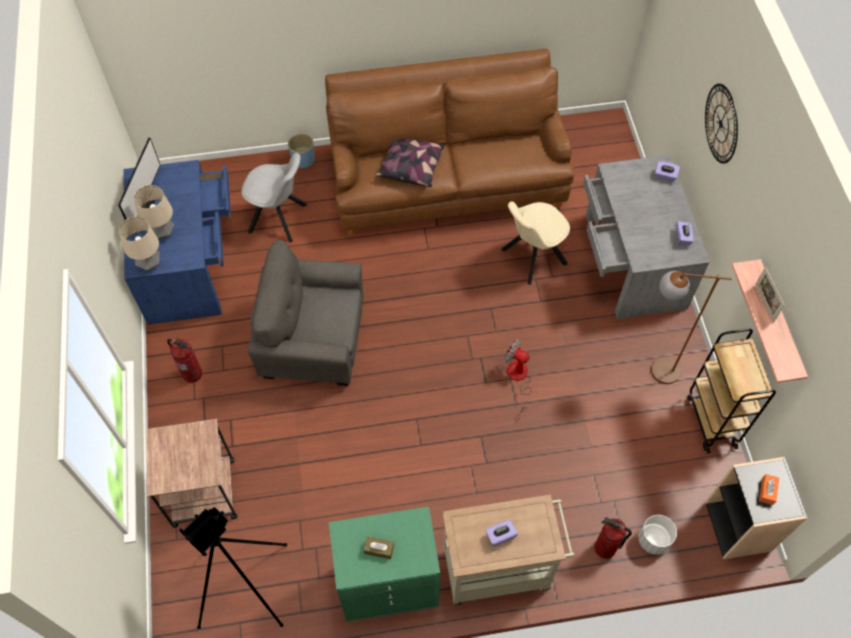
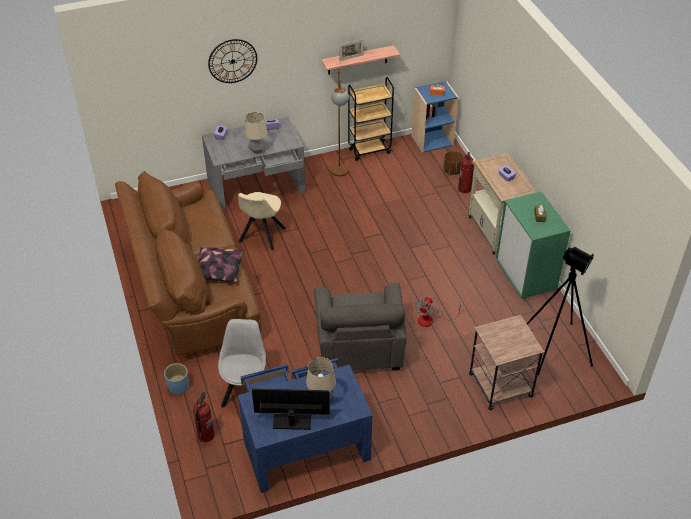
camera: 100 degrees left, 15 degrees down
(149, 264) = (354, 401): table lamp -> table lamp (257, 151)
(192, 374) = (408, 416): fire extinguisher -> fire extinguisher (206, 435)
(518, 378) = (362, 234): fan -> fan (431, 319)
(532, 257) = (261, 235): beige chair -> beige chair turned 60 degrees clockwise
(653, 539) = (452, 171): white planter -> brown planter
(739, 527) = (432, 140): black bookcase -> blue bookcase

